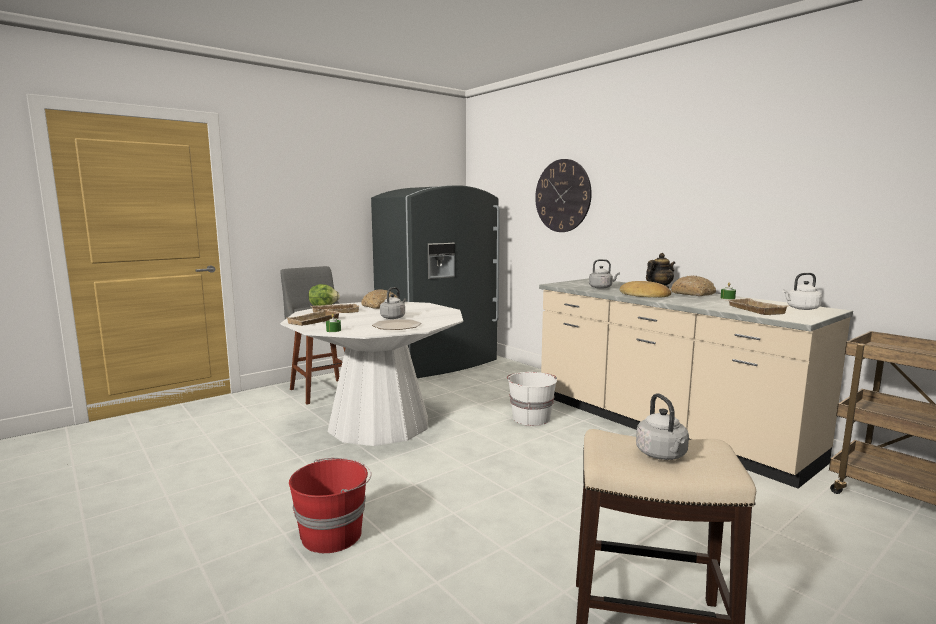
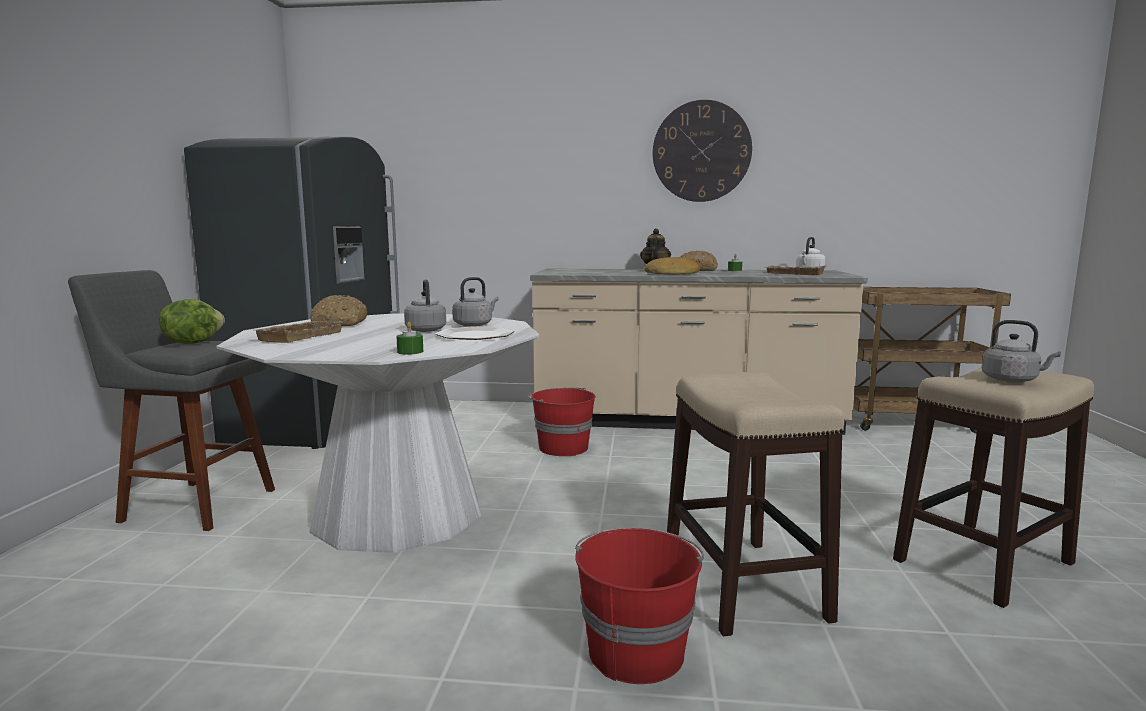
camera: 45 degrees left, 0 degrees up
(314, 321) = (325, 349): beige tray -> none
(446, 539) = (743, 585): none -> stool
(531, 417) = (562, 447): white bucket -> red bucket
(562, 196) = (489, 164): wall clock -> wall clock (701, 151)
(601, 287) = (604, 272): grey kettle -> grey kettle (475, 325)

